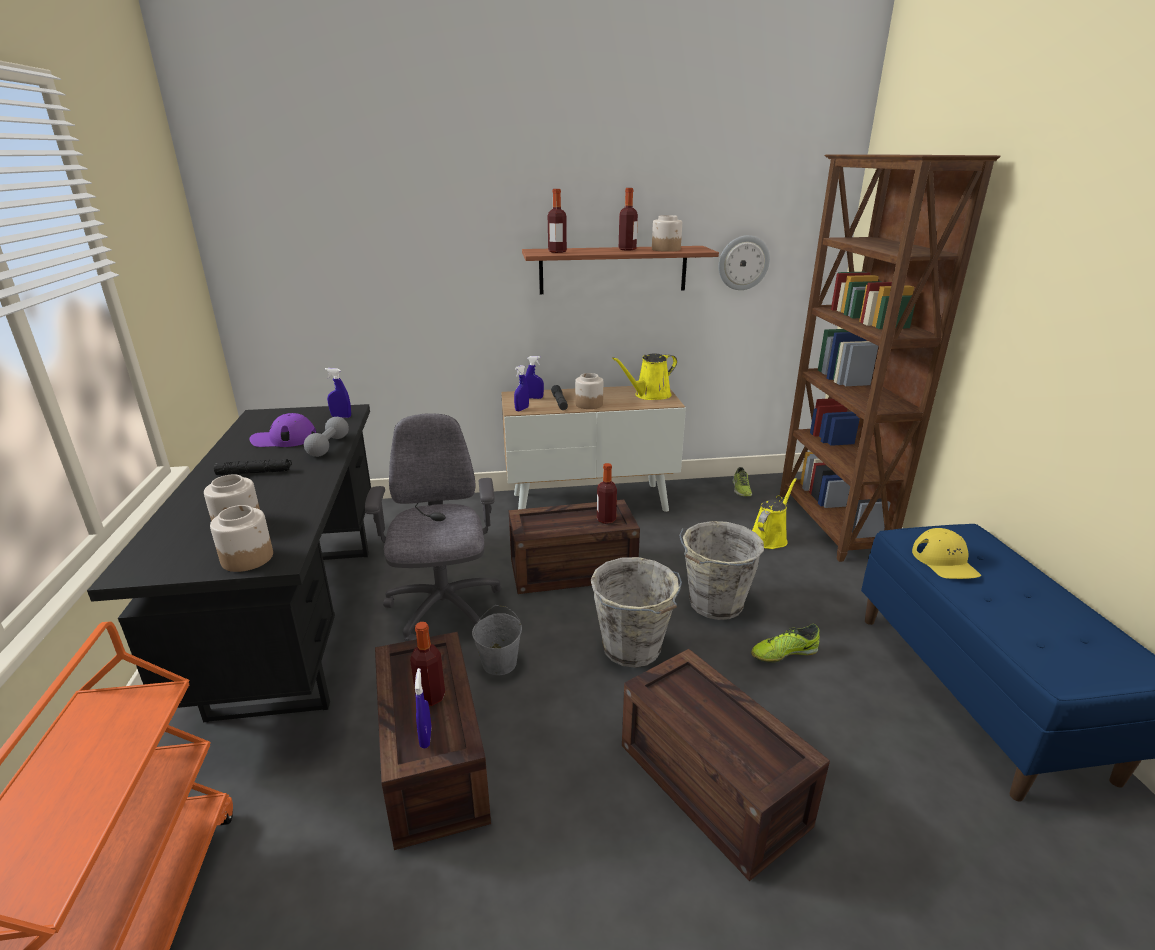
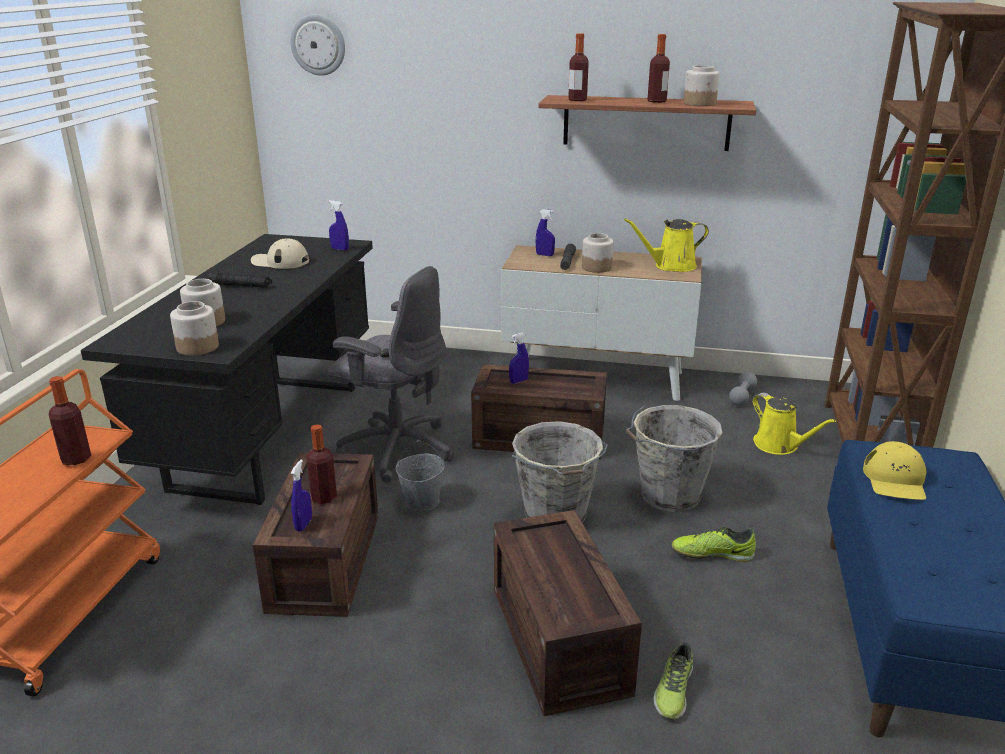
camera: 20 degrees right, 0 degrees up
(284, 439) = (280, 262): purple cap -> beige cap
(329, 446) = (312, 272): grey dumbbell -> grey dumbbell (742, 397)
(443, 610) = (396, 449): grey office chair -> grey office chair turned 105 degrees clockwise
(522, 409) = (523, 264): blue spray bottle -> blue spray bottle (518, 381)
(606, 519) = (575, 388): bottle -> bottle (76, 459)
(741, 489) = (781, 392): shoe -> shoe (673, 690)
(743, 263) = (803, 123): wall clock -> wall clock (318, 44)
(769, 537) = (779, 445): yellow watering can -> yellow watering can turned 90 degrees clockwise

